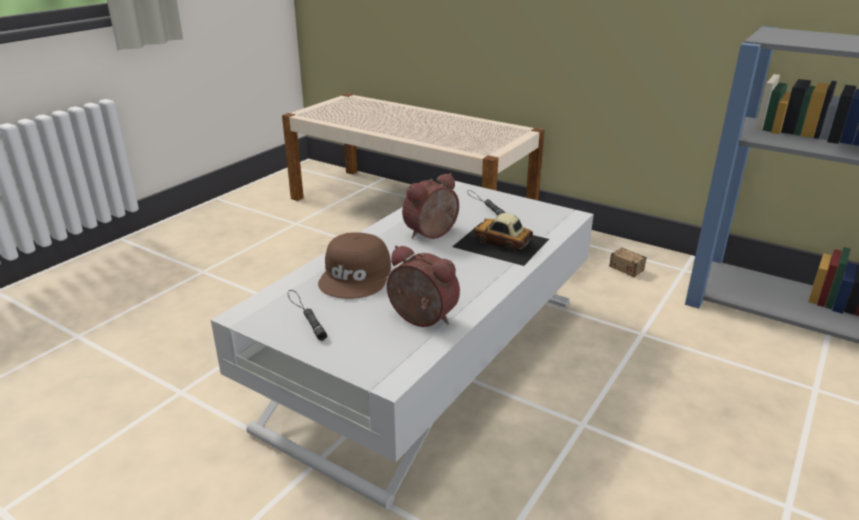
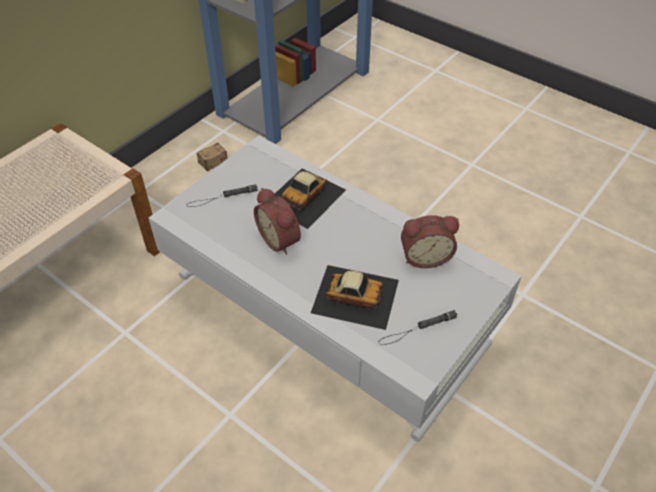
camera: 85 degrees left, 20 degrees up
(356, 276) = (355, 295): brown cap -> toy car
(420, 320) = (425, 256): alarm clock -> alarm clock turned 135 degrees counterclockwise

